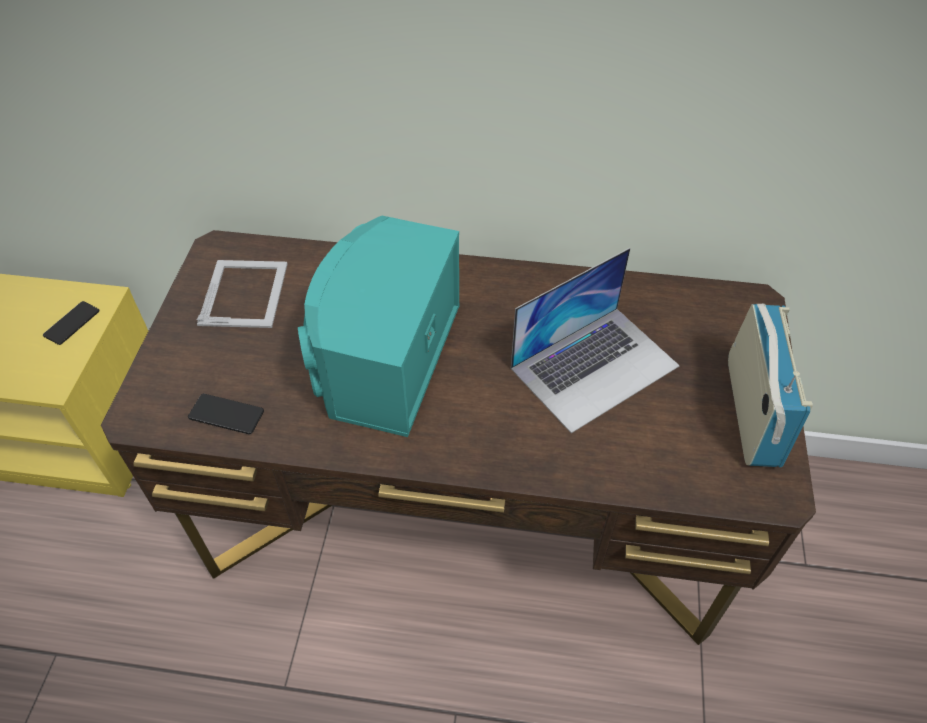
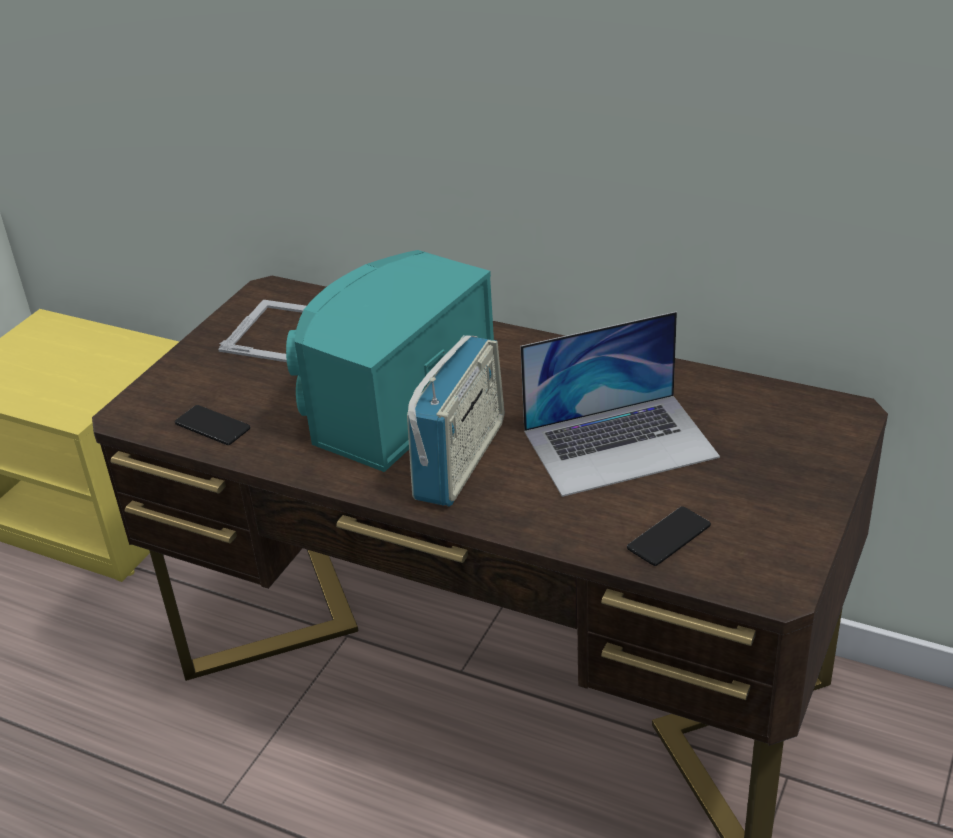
camera: 20 degrees right, 15 degrees down
(72, 323) = (115, 366): phone -> phone (669, 537)
(751, 411) = (785, 510): radio -> radio (460, 460)

